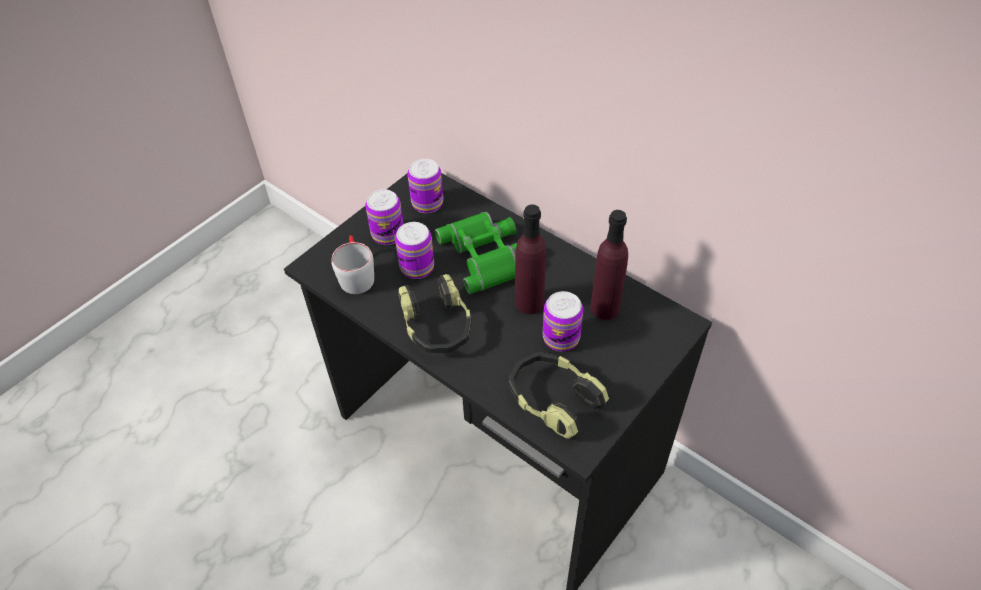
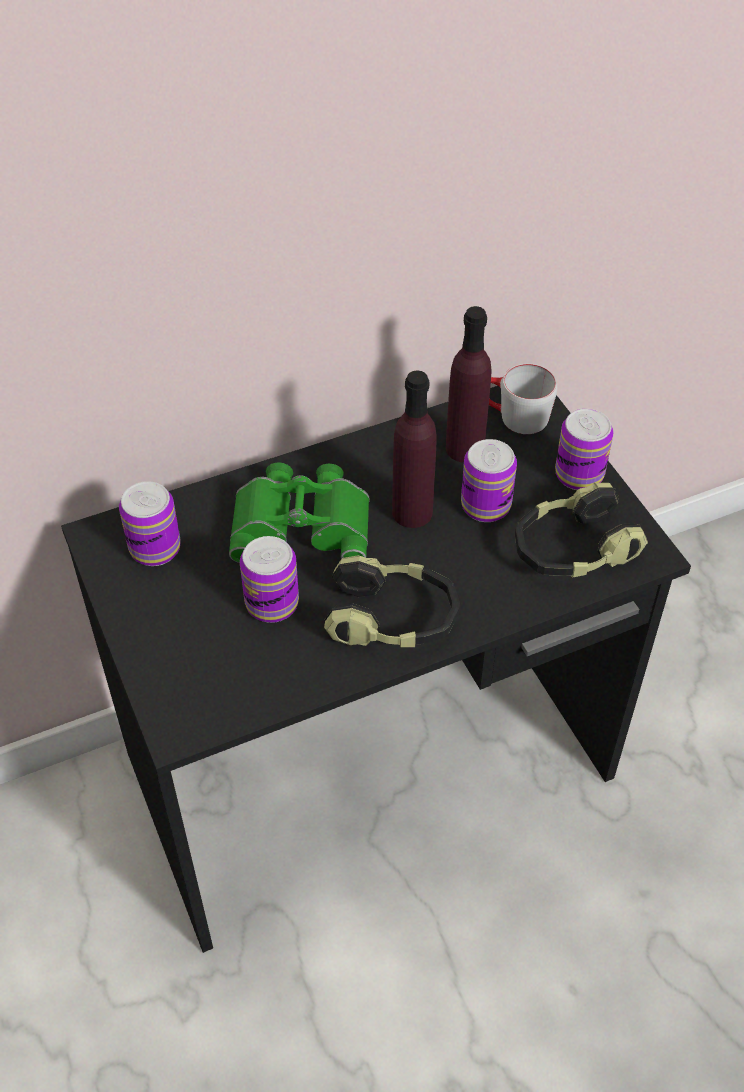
camera: 65 degrees left, 0 degrees up
(356, 274) = (236, 679): grey mug -> grey mug (512, 416)
(388, 234) = (183, 615): can -> can (579, 474)

